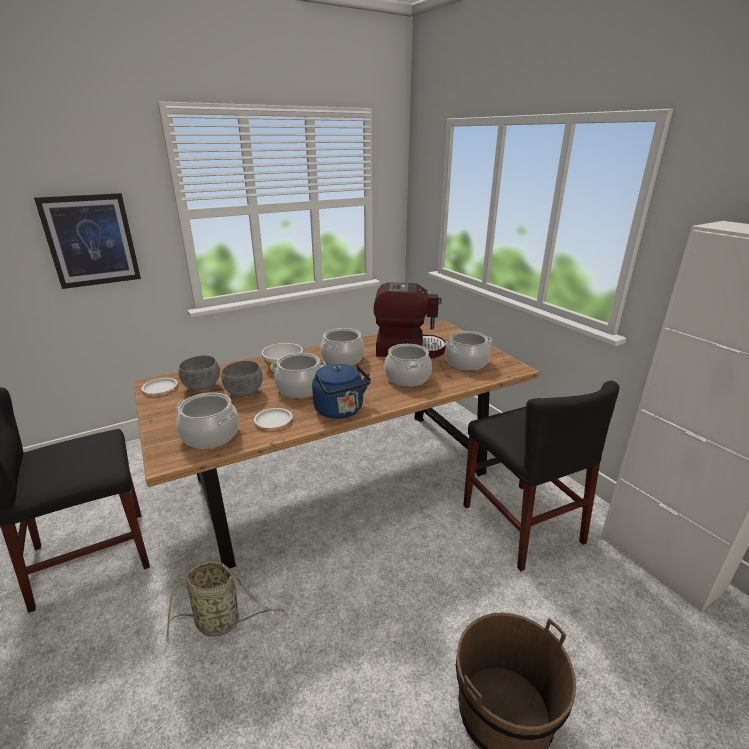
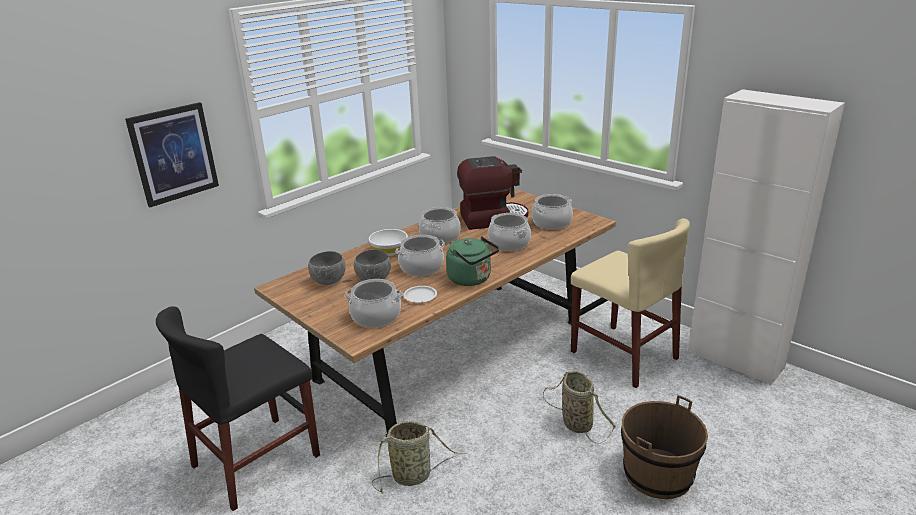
camera: 15 degrees left, 0 degrees up
(160, 388) = (289, 289): white plate -> none
(341, 411) = (472, 279): blue kettle -> green kettle
(430, 601) = (575, 423): none -> basket
(521, 523) = (623, 355): black chair -> beige chair

